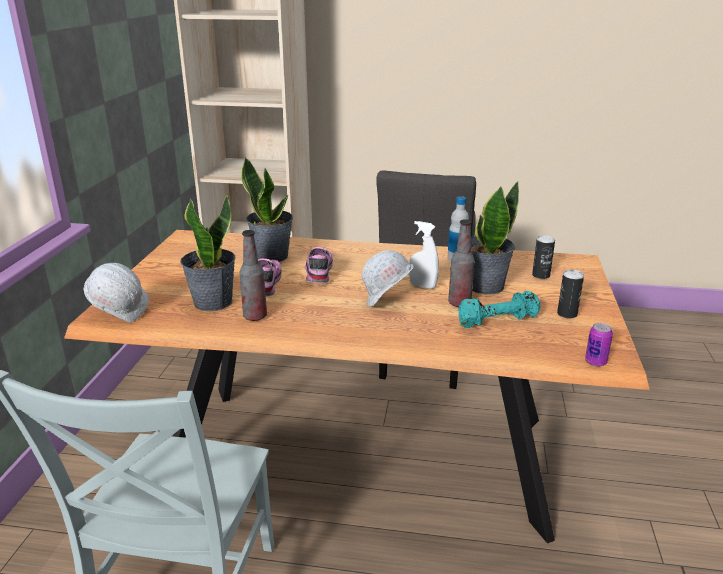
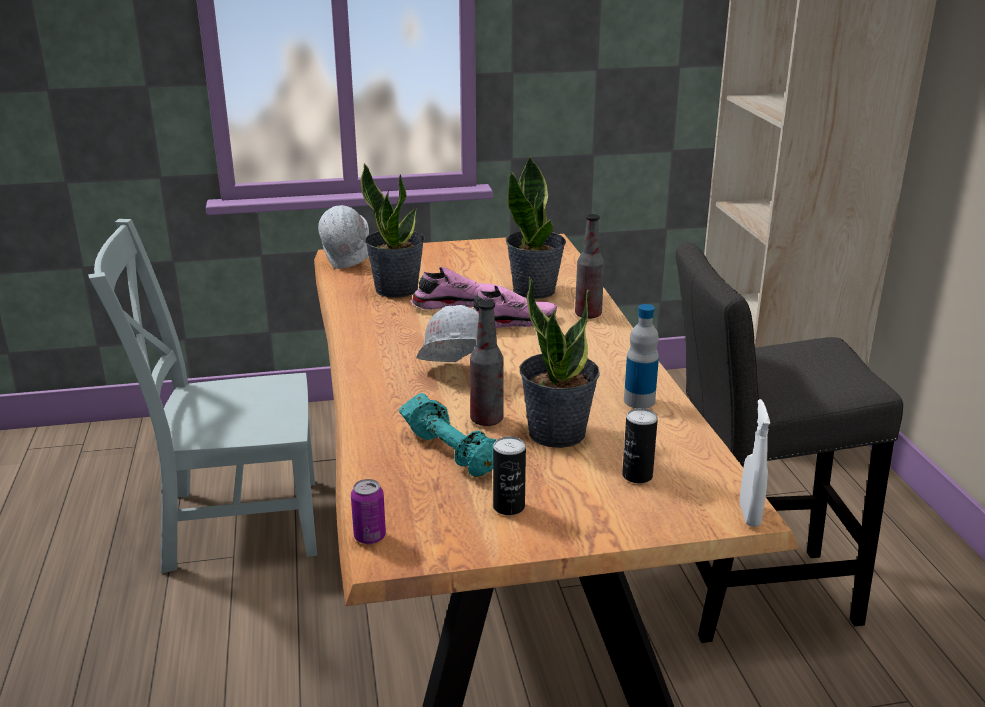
camera: 70 degrees right, 0 degrees up
(255, 316) = (376, 314): bottle -> bottle (588, 314)
(422, 286) = (521, 389): white spray bottle -> white spray bottle (749, 514)

